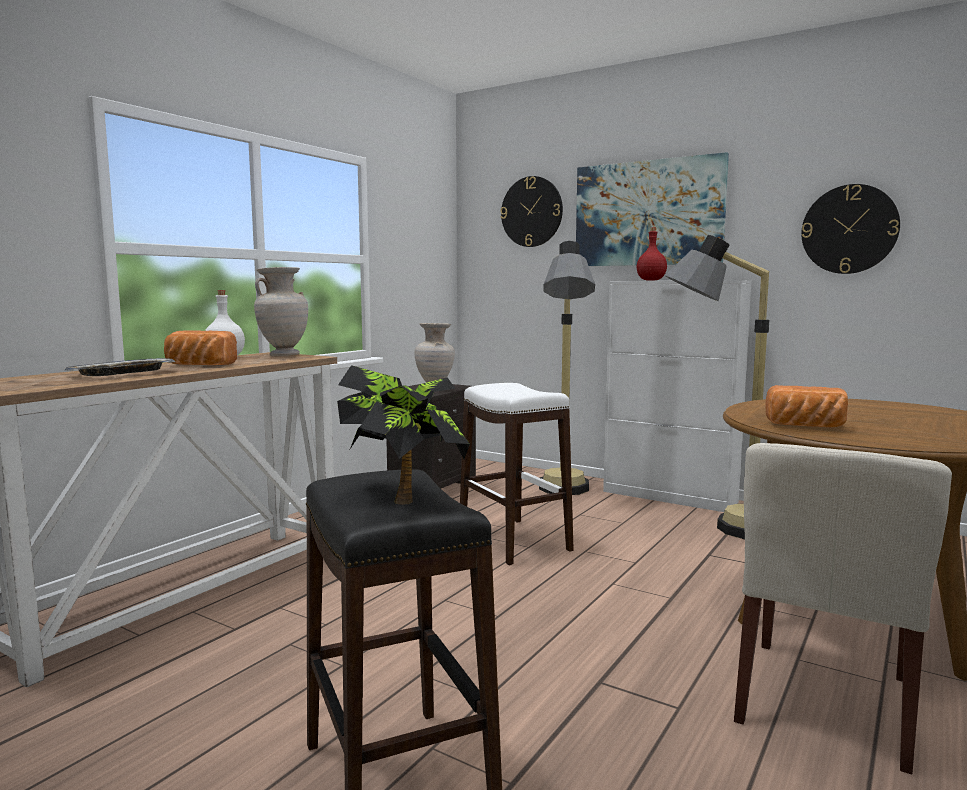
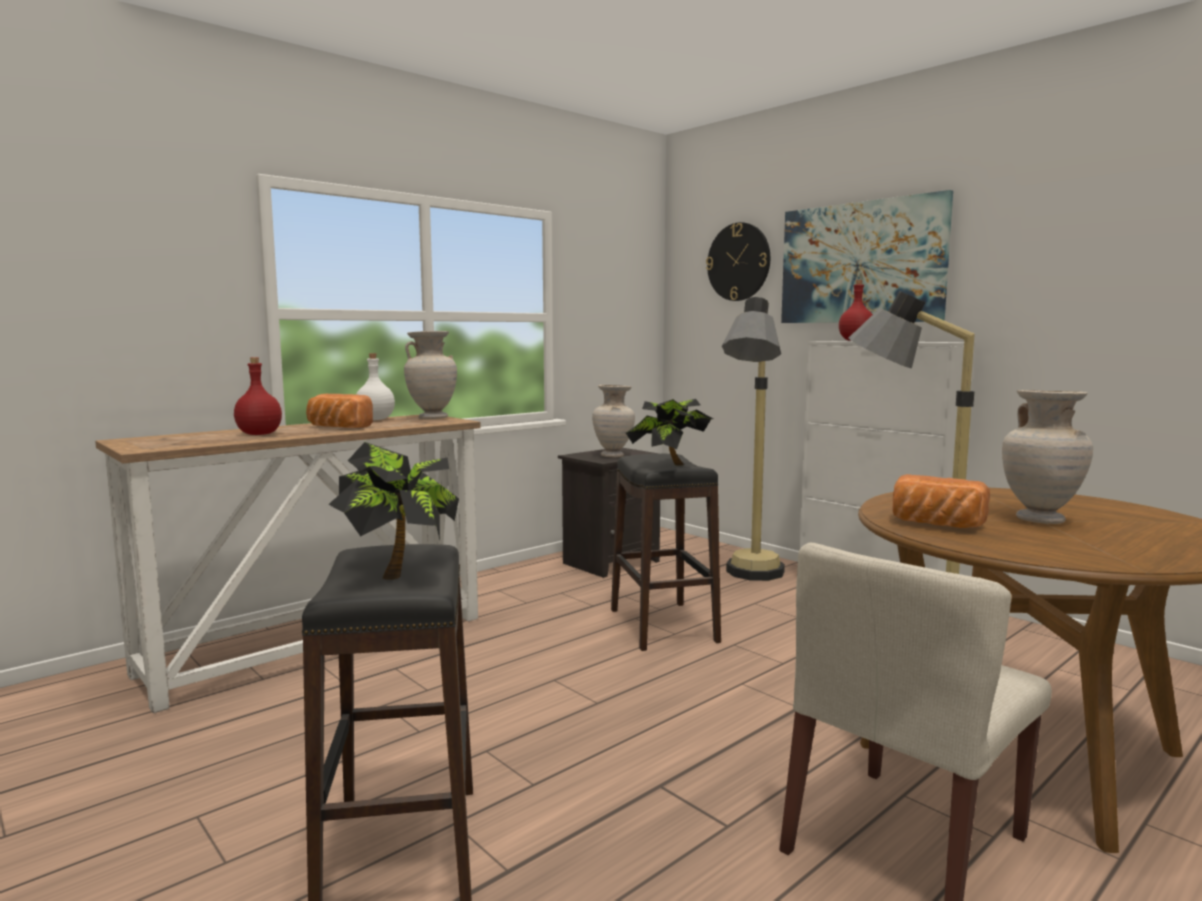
camera: 15 degrees right, 0 degrees up
(122, 373) = (259, 434): tray -> red bottle
(513, 541) = (662, 625): white stool -> black stool
(525, 392) = (670, 465): none -> potted plant
(849, 229) = (1097, 280): wall clock -> none
(873, 419) = (1040, 520): none -> beige vase

